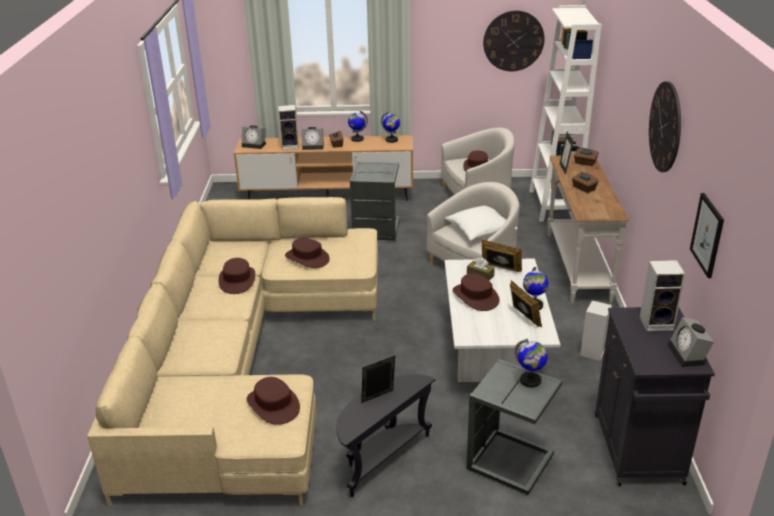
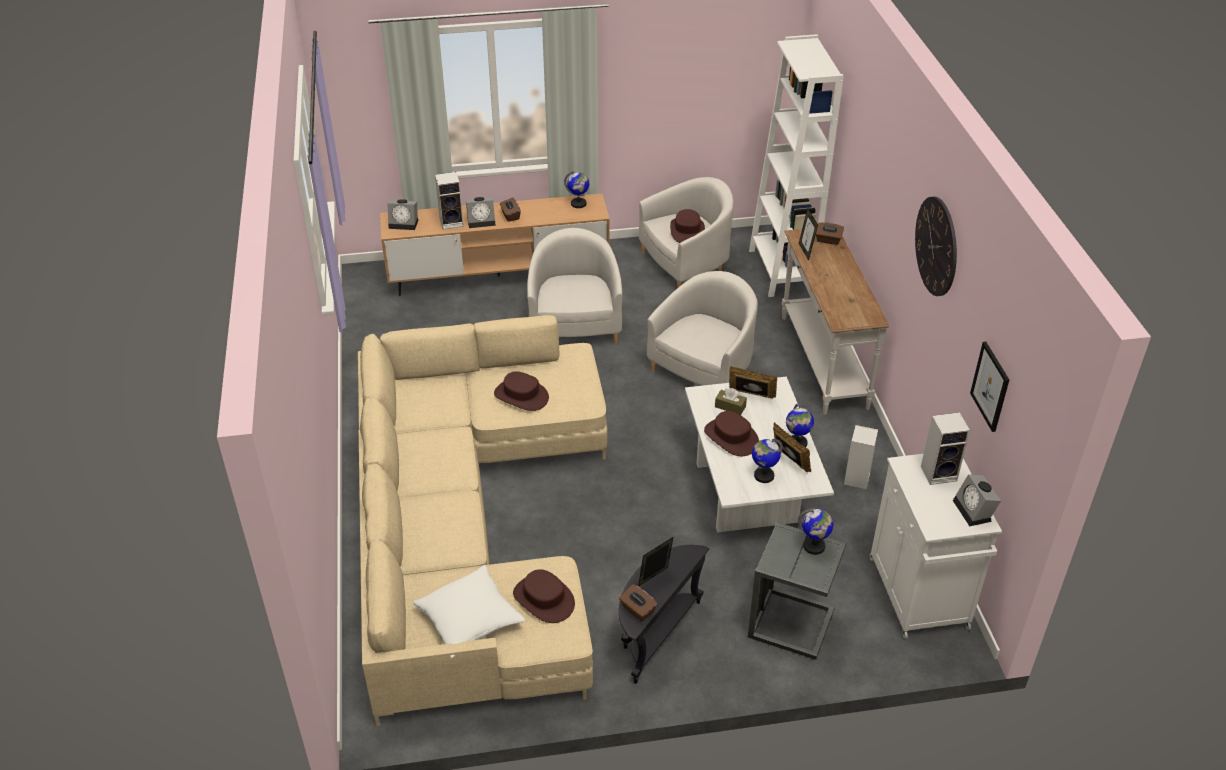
camera: 10 degrees left, 10 degrees up
(237, 280) = (448, 436): brown hat -> none
(357, 139) = (534, 205): globe -> globe (763, 475)
(377, 229) = (575, 324): grey side table -> white armchair
(480, 231) = (711, 332): white pillow -> white pillow (469, 620)
(513, 41) = (725, 71): wall clock -> none
(583, 188) = (833, 282): brown tissue box -> brown tissue box (637, 610)
(638, 450) = (919, 595): black cabinet -> white cabinet

